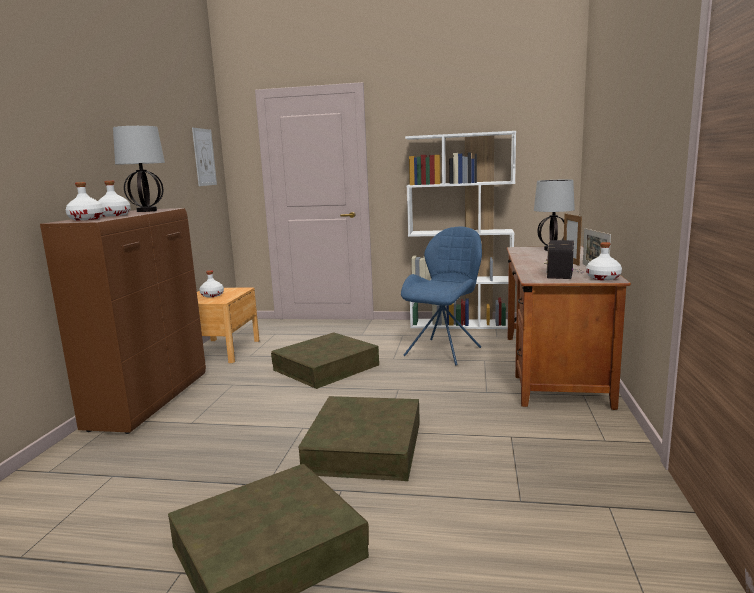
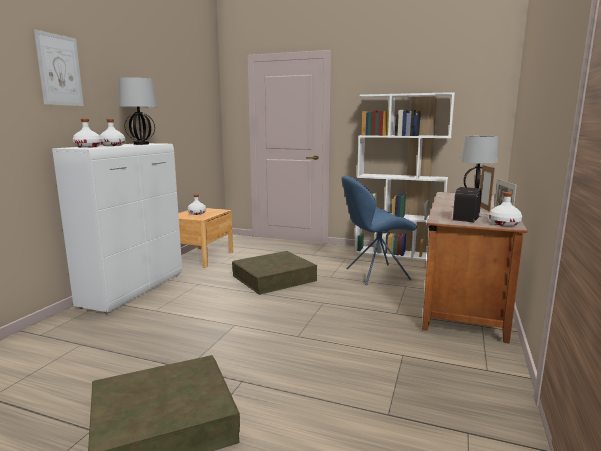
camera: 10 degrees right, 0 degrees up
(150, 400) = (134, 289): brown cabinet -> white cabinet
(204, 157) = (203, 106): picture -> picture (60, 70)
(365, 447) = (276, 347): brown storage box -> none
(444, 351) = (375, 274): blue chair -> blue chair turned 150 degrees counterclockwise

